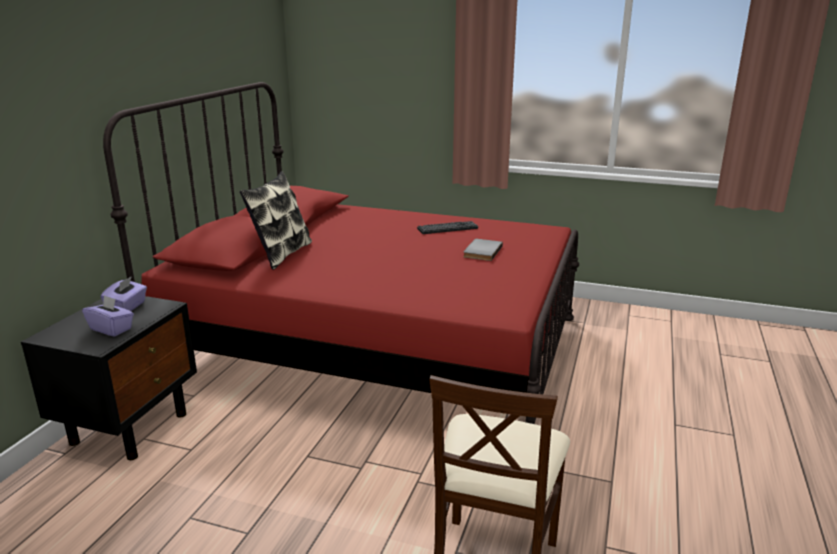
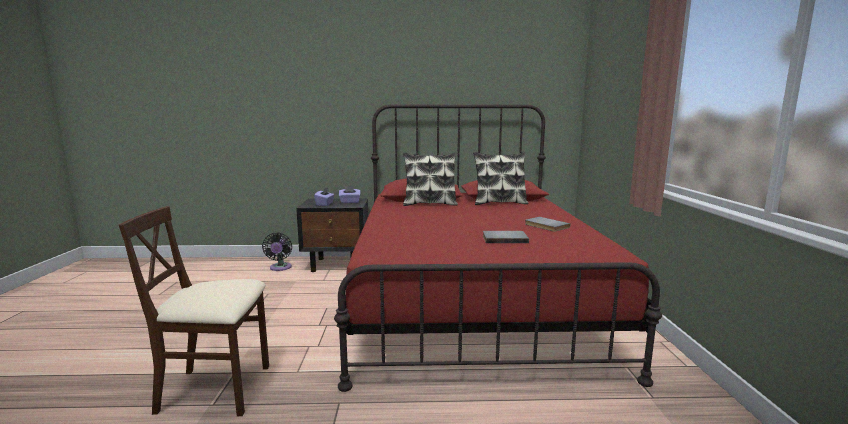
camera: 70 degrees right, 10 degrees down
(62, 498) = (280, 268): none -> black fan
(322, 223) = (499, 203): none -> pillow
(447, 228) = (545, 226): keyboard -> grey book

